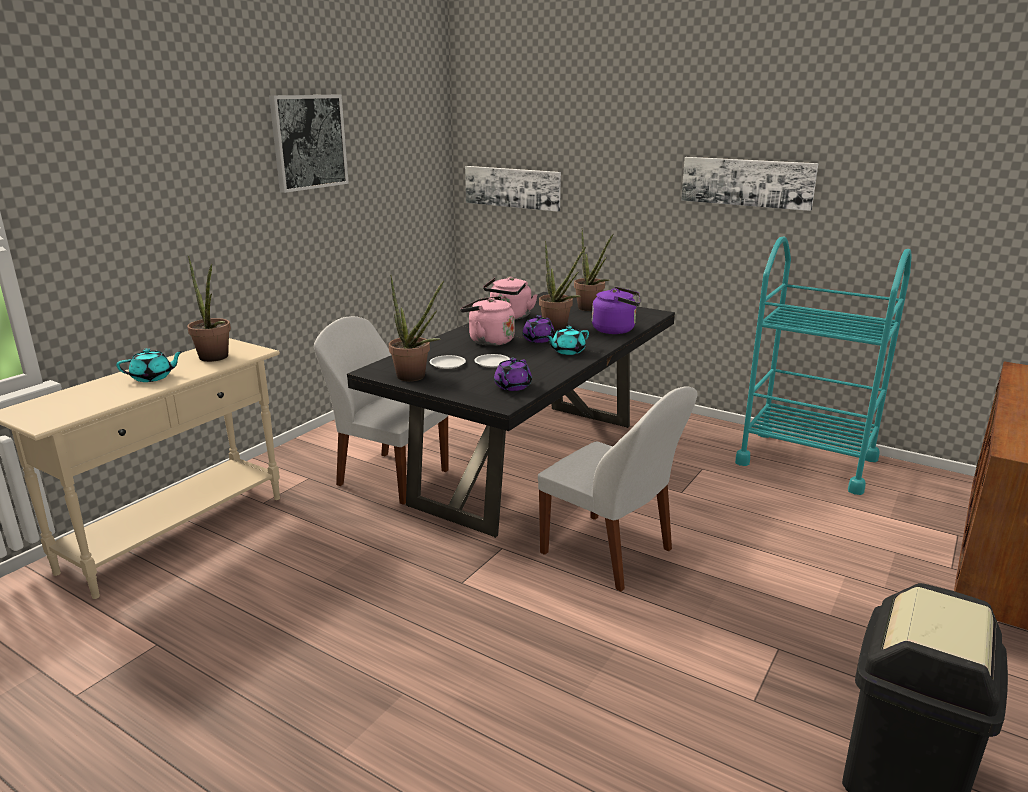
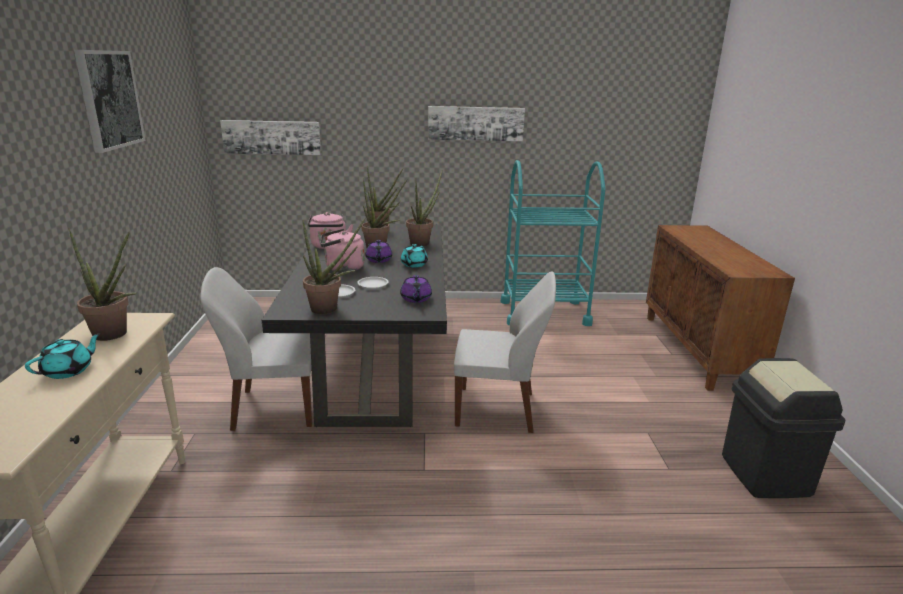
camera: 35 degrees left, 0 degrees up
(616, 330) = (422, 243): purple kettle -> potted plant

